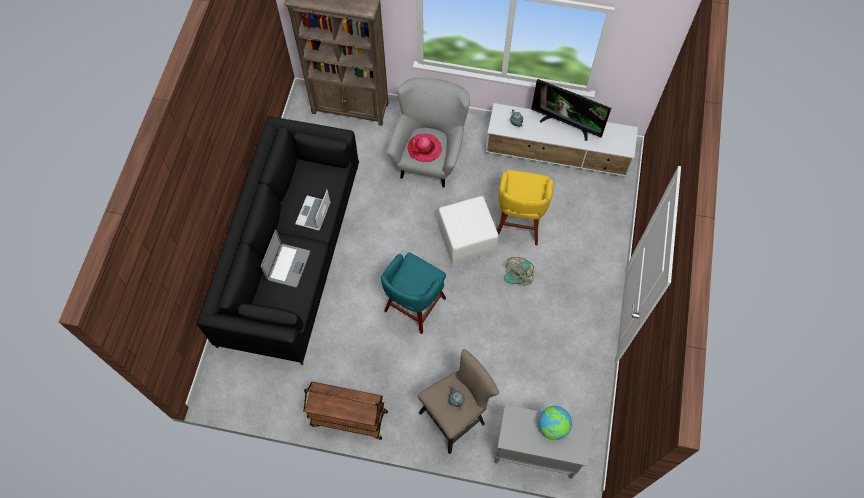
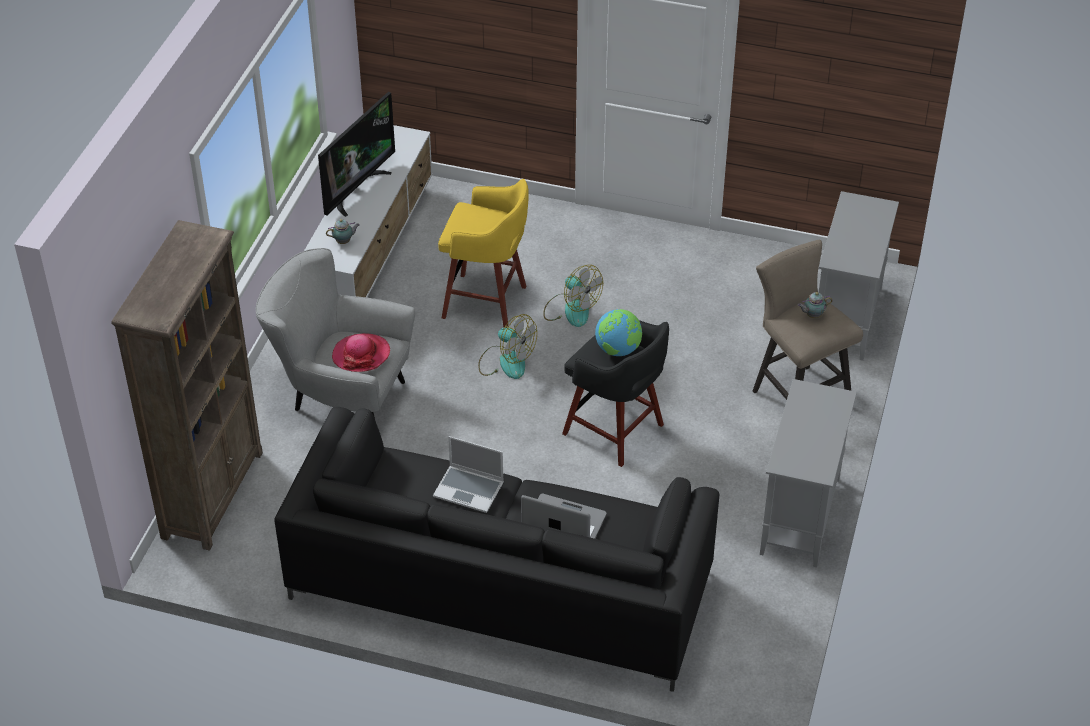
camera: 85 degrees left, 20 degrees down
(348, 418) = (800, 517): brown cart -> grey cabinet
(413, 306) = (615, 431): turquoise stool -> black stool
(467, 239) = (506, 361): white ottoman -> fan
(552, 427) = (849, 226): globe -> globe (618, 350)

